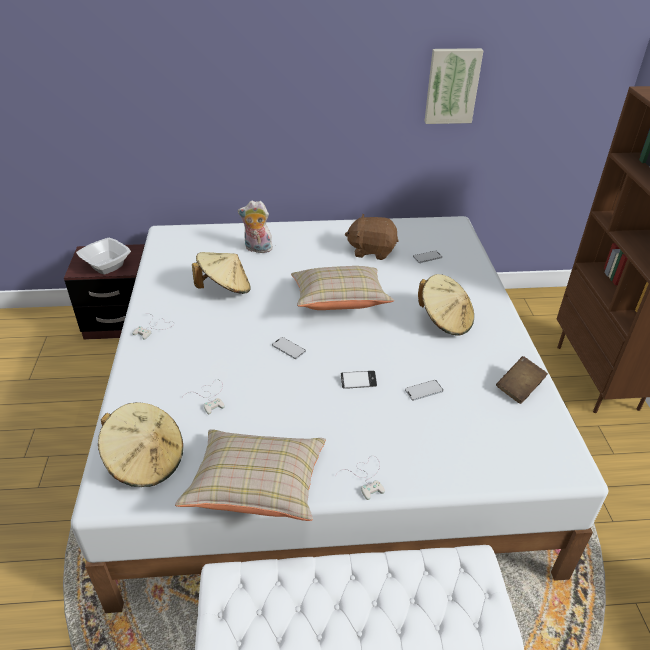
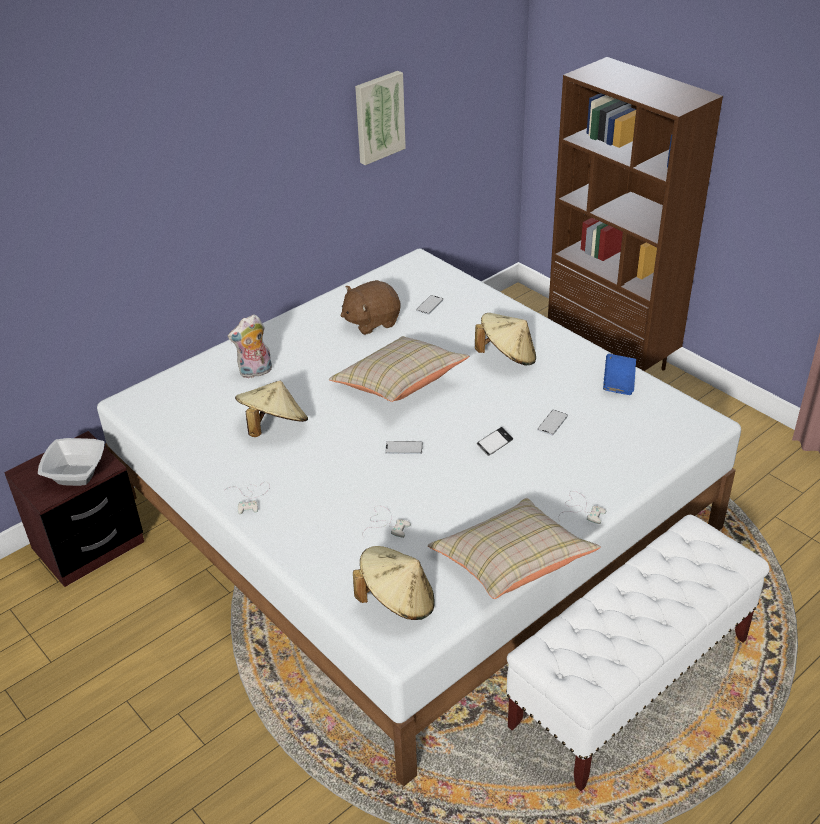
camera: 35 degrees left, 0 degrees up
(519, 388) = (618, 383): brown book -> blue book

